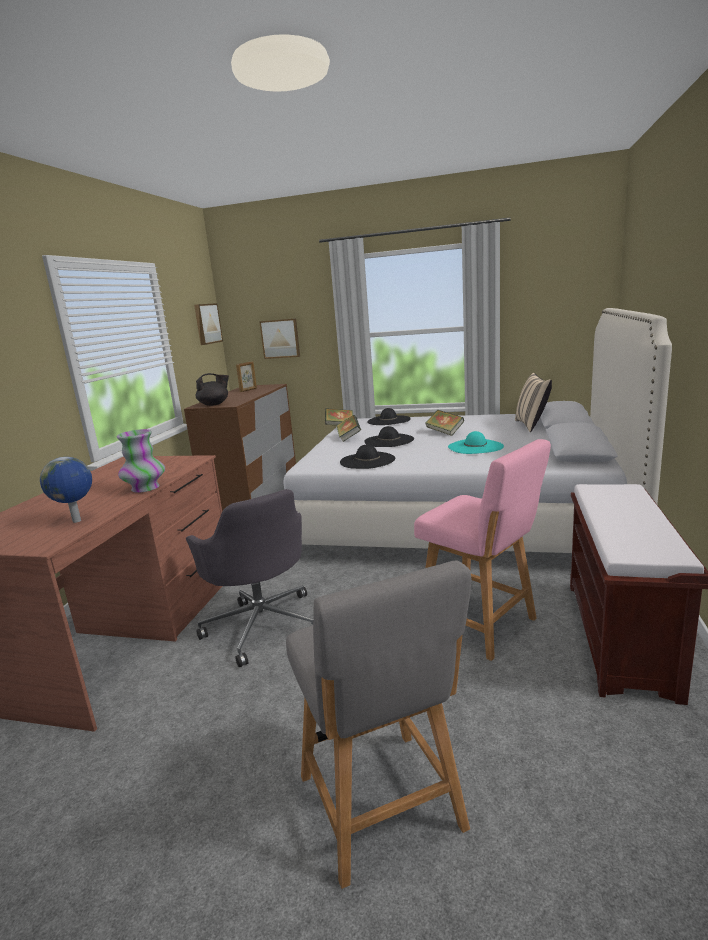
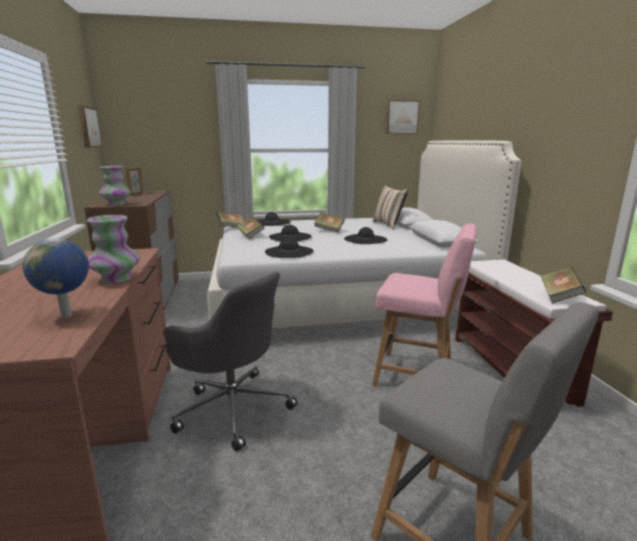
camera: 25 degrees left, 0 degrees up
(214, 404) = (117, 204): black teapot -> vase
(280, 338) = (163, 148): picture -> picture (402, 117)
(475, 446) = (365, 239): turquoise hat -> black hat
(642, 548) = (559, 297): none -> book

